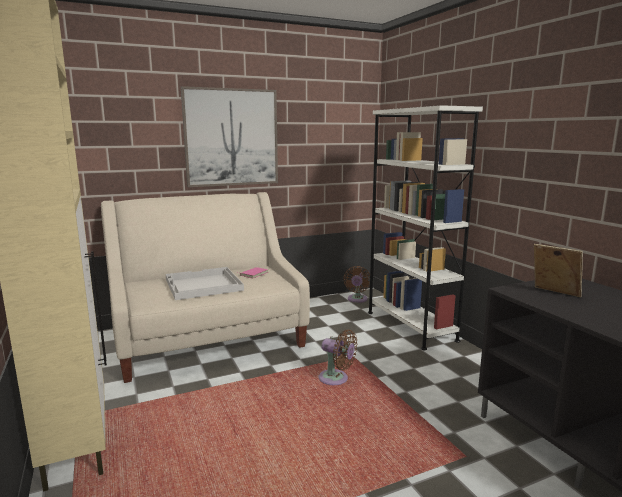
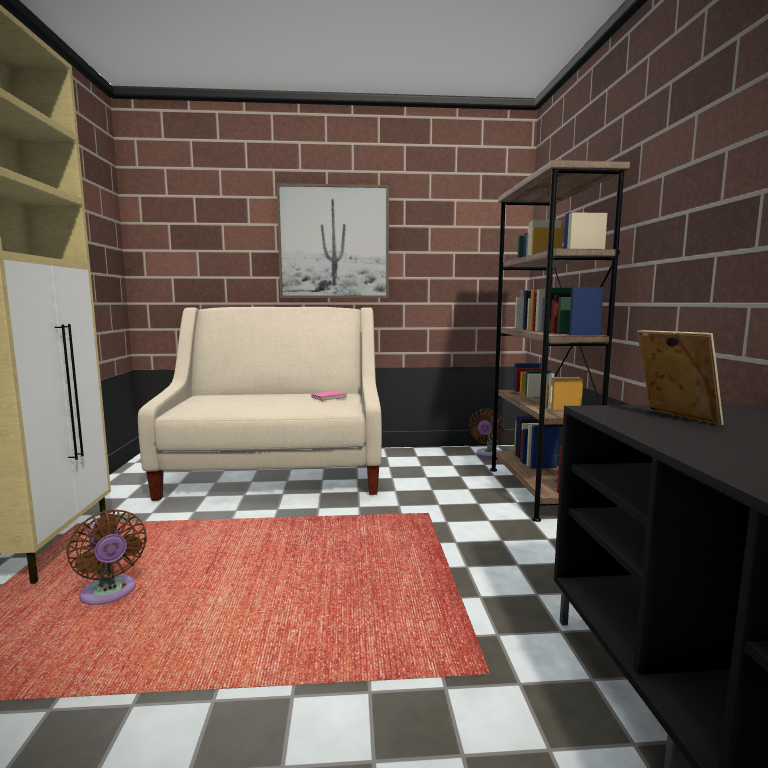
camera: 20 degrees right, 5 degrees down
(203, 285) = (259, 402): white tray -> none
(336, 379) = (383, 535): brown fan -> brown fan (109, 594)
(410, 326) = (538, 491): white bookcase -> brown bookcase

